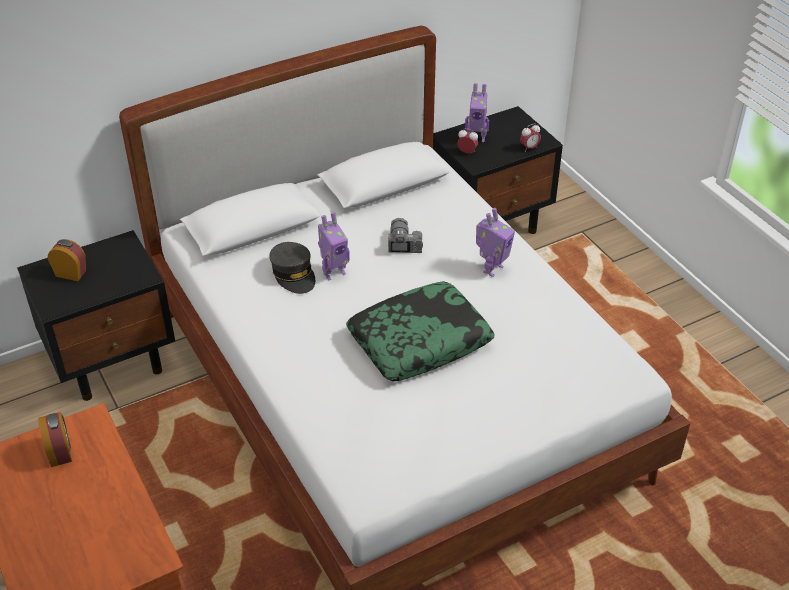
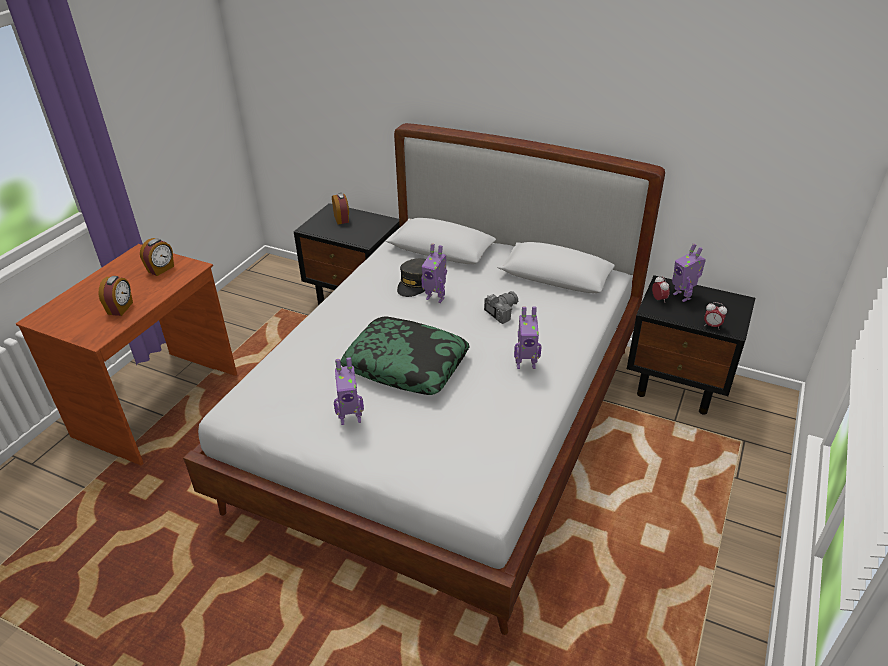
camera: 55 degrees right, 5 degrees down
(111, 517) = (121, 308): none -> alarm clock
(461, 412) = (350, 418): none -> toy robot

